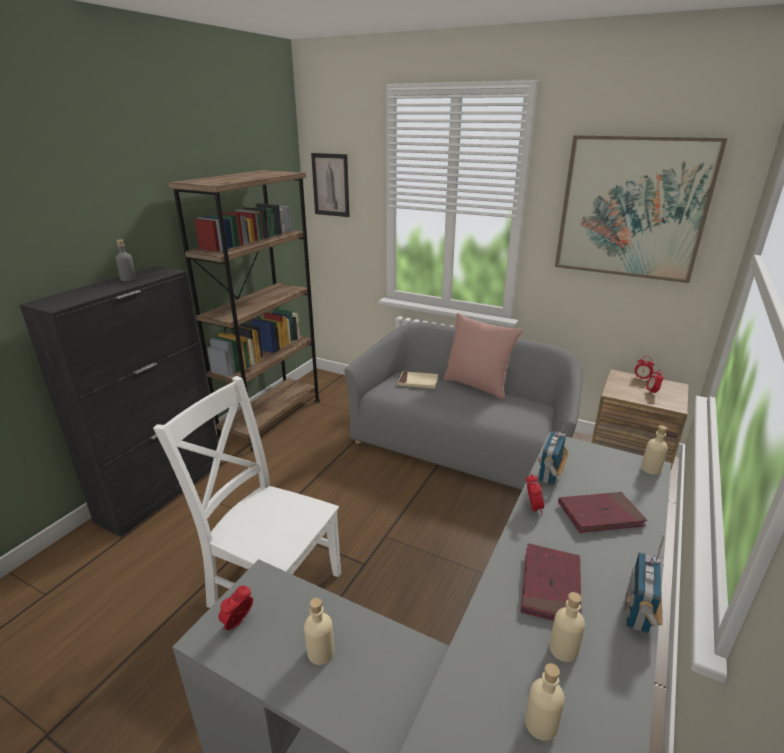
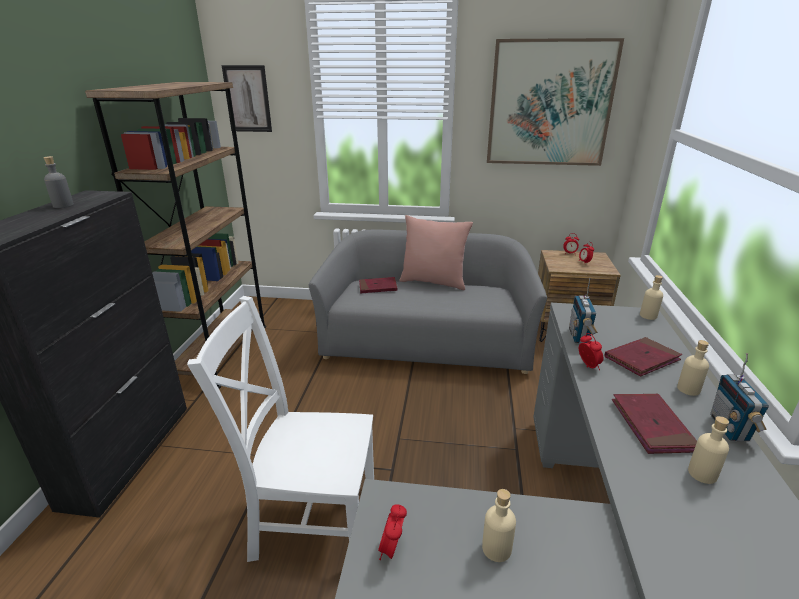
camera: 20 degrees left, 0 degrees up
(418, 382) = (378, 287): beige book -> red book
(541, 724) = (736, 541): beige bottle -> beige bottle (688, 389)

